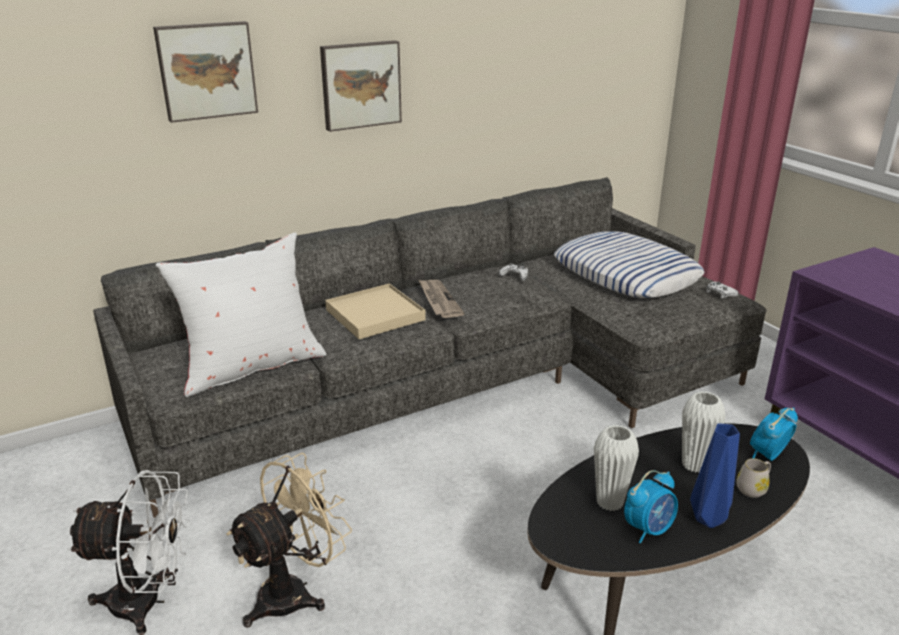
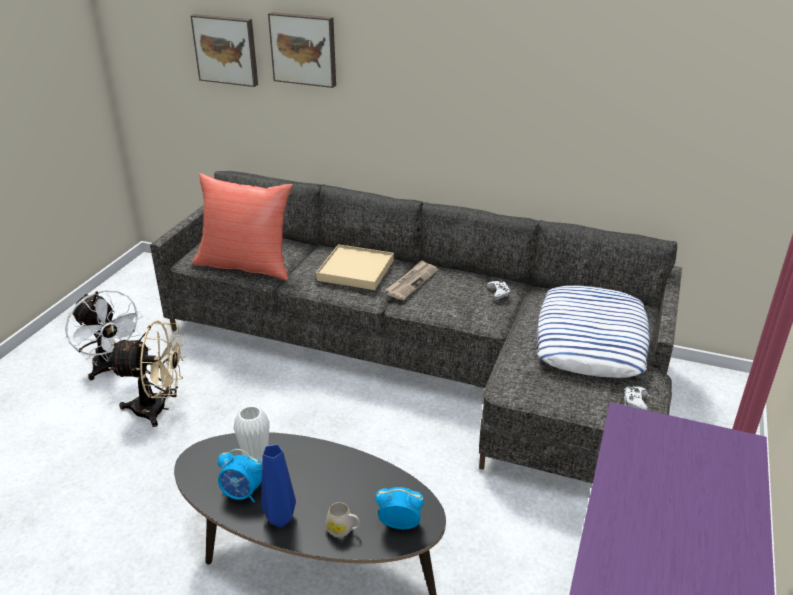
camera: 50 degrees right, 5 degrees up
(251, 366) = (246, 265): white pillow -> red pillow
(360, 85) = (422, 84): picture -> picture (226, 49)
(694, 465) = (344, 488): white vase -> none

